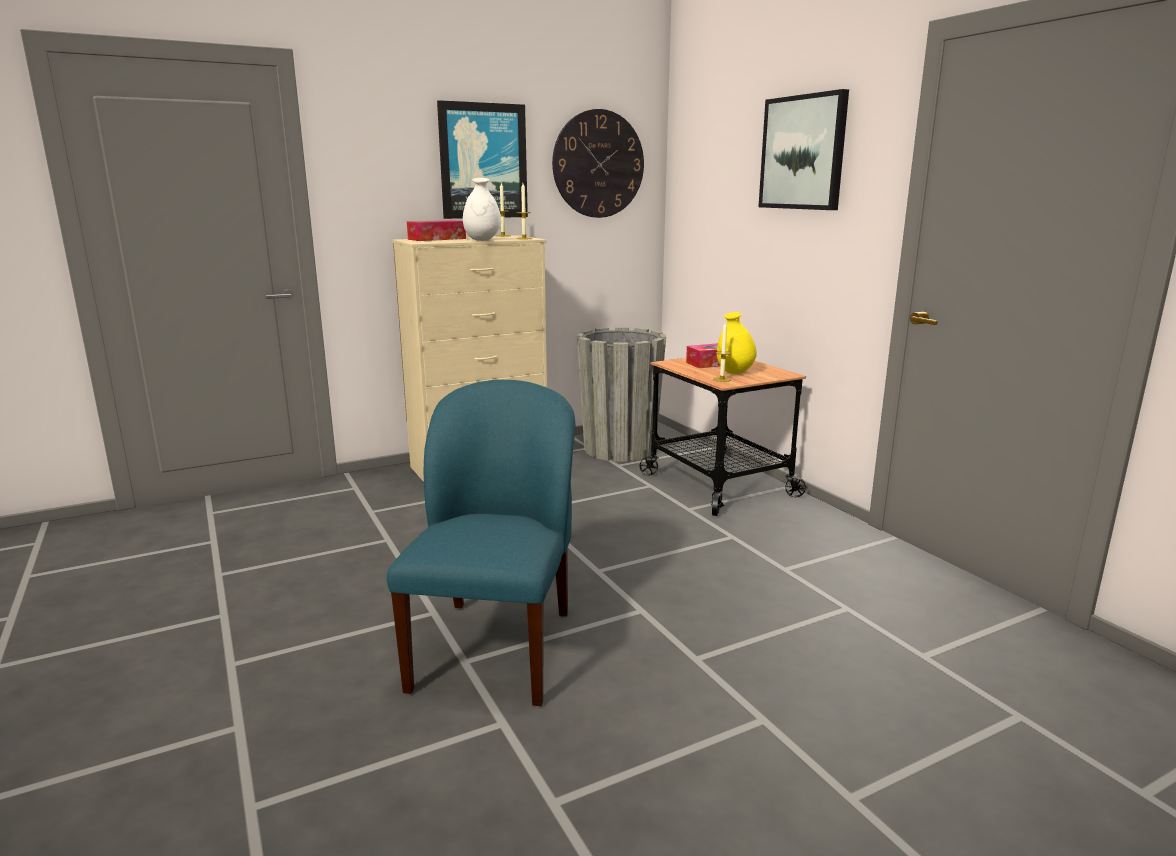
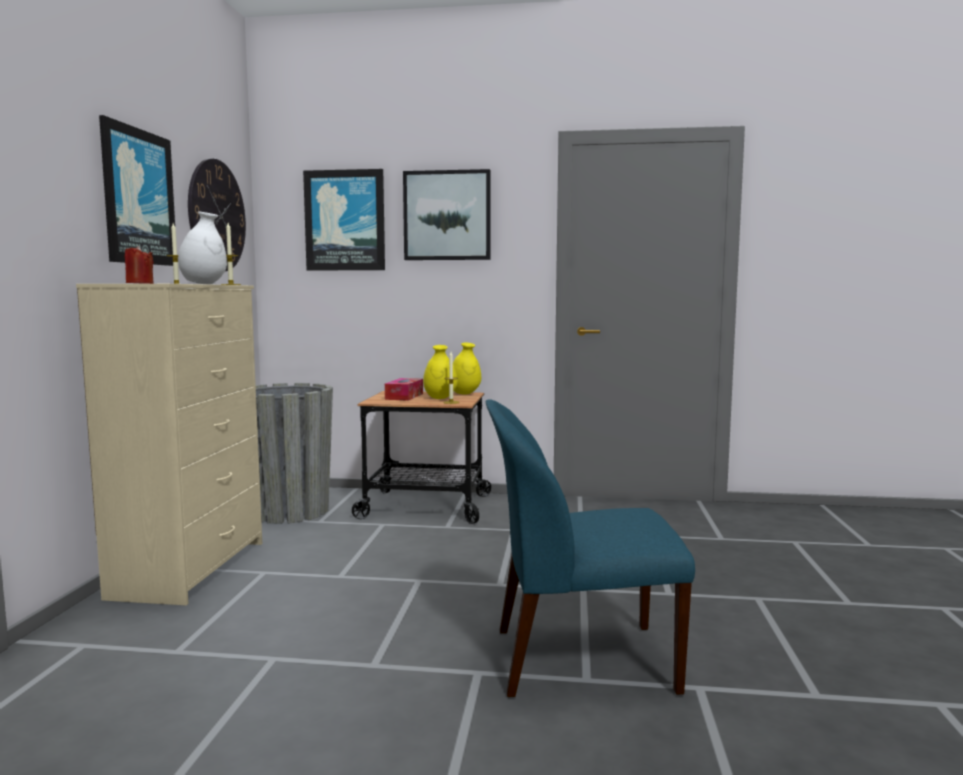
camera: 55 degrees left, 10 degrees down
(437, 239) = (140, 283): tissue box -> red candle
(495, 648) = (578, 660): blue chair -> blue chair turned 45 degrees counterclockwise
(723, 160) = (345, 220): none -> picture
(779, 373) = (464, 393): none -> yellow vase

